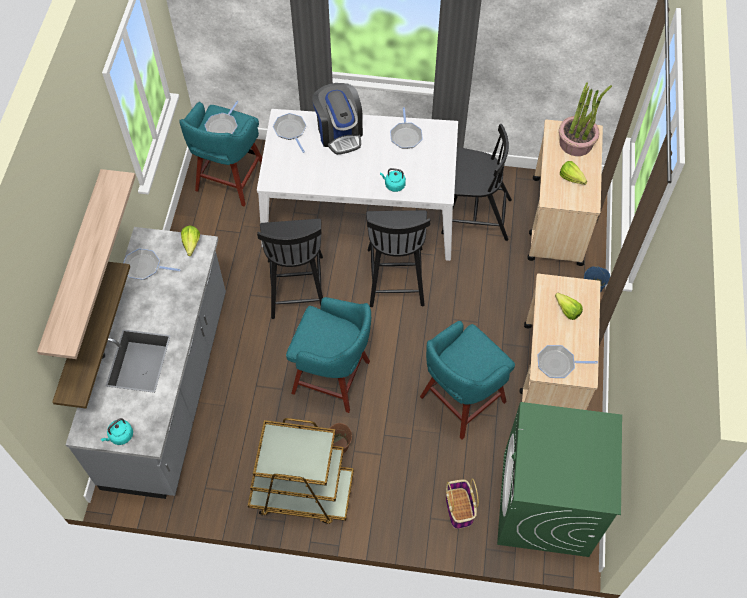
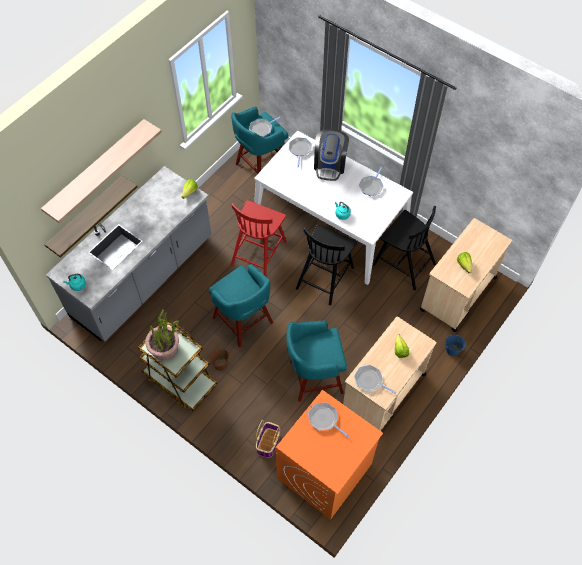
camera: 30 degrees right, 0 degrees up
(145, 267) = (154, 193): frying pan -> frying pan (324, 419)
(296, 285) = (259, 252): black chair -> red chair
(545, 505) = (324, 472): green washing machine -> orange washing machine
(576, 143) = (484, 243): potted plant -> potted plant (164, 347)

